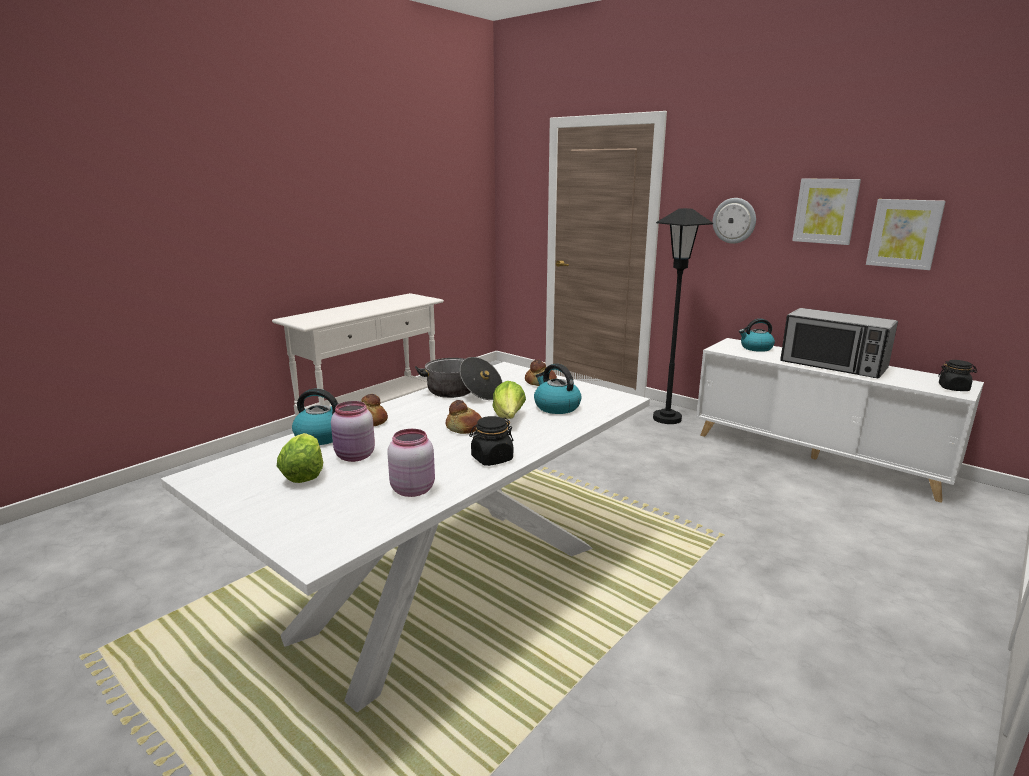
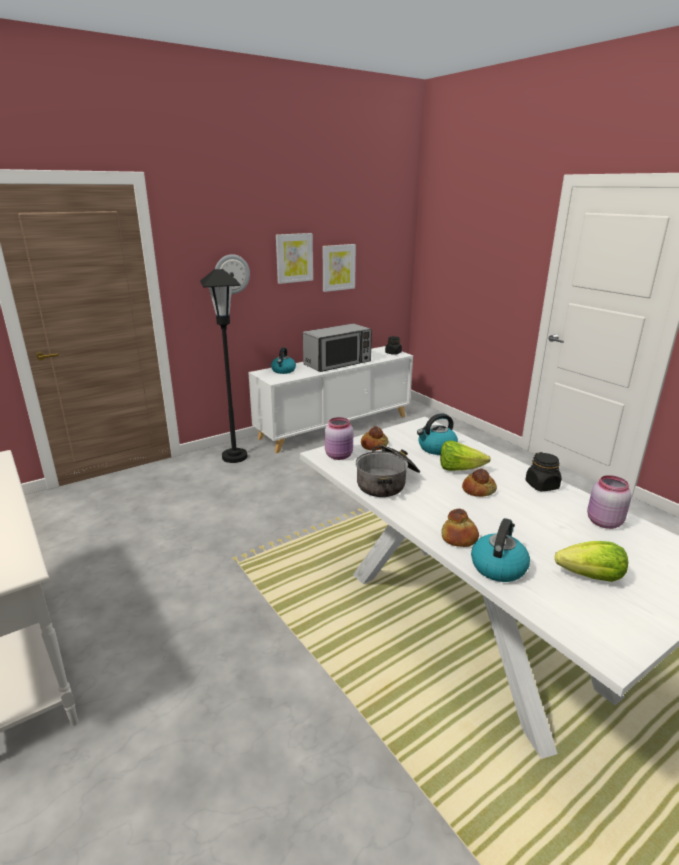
camera: 75 degrees left, 5 degrees up
(354, 456) = (546, 547): pink jar -> pink jar (339, 456)

